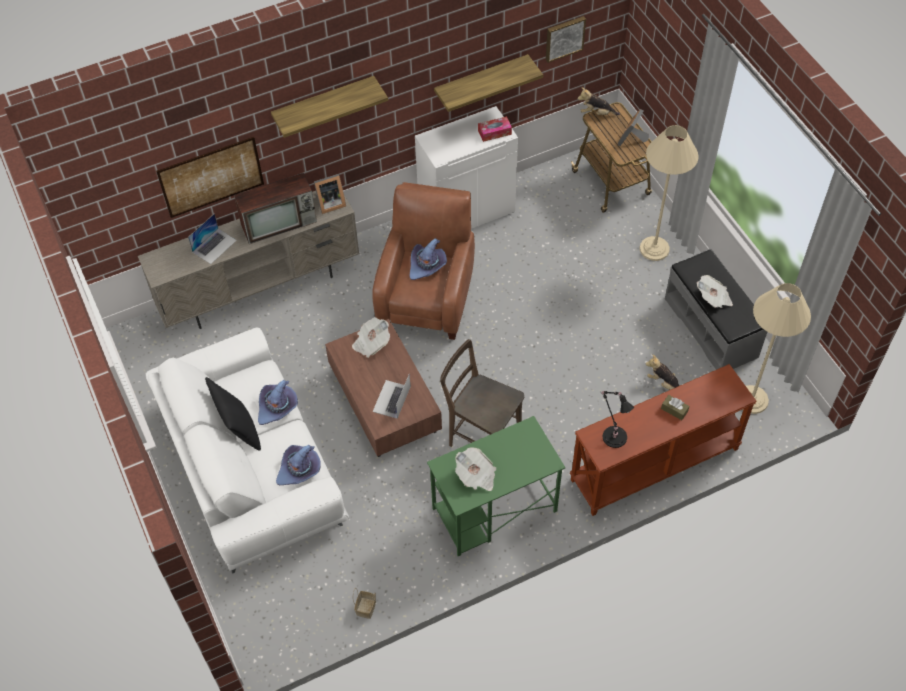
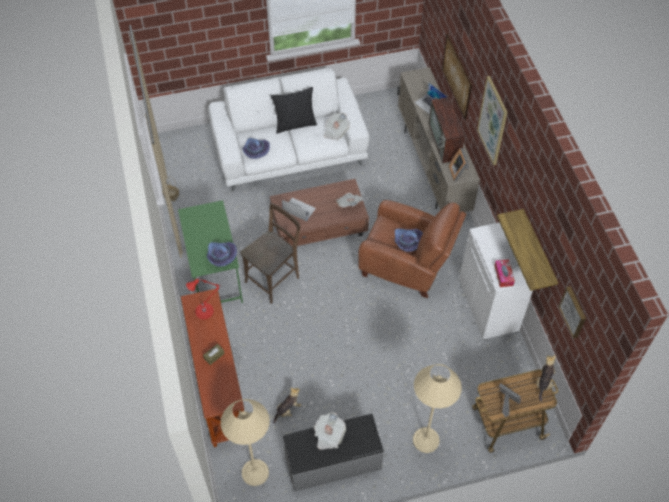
camera: 100 degrees right, 0 degrees up
(277, 407) = (306, 144): purple hat -> purple hat (221, 256)
(324, 104) = (493, 121): shelf -> picture
(476, 476) = (202, 224): newspaper -> newspaper (335, 131)
(613, 435) = (206, 311): black table lamp -> red table lamp

